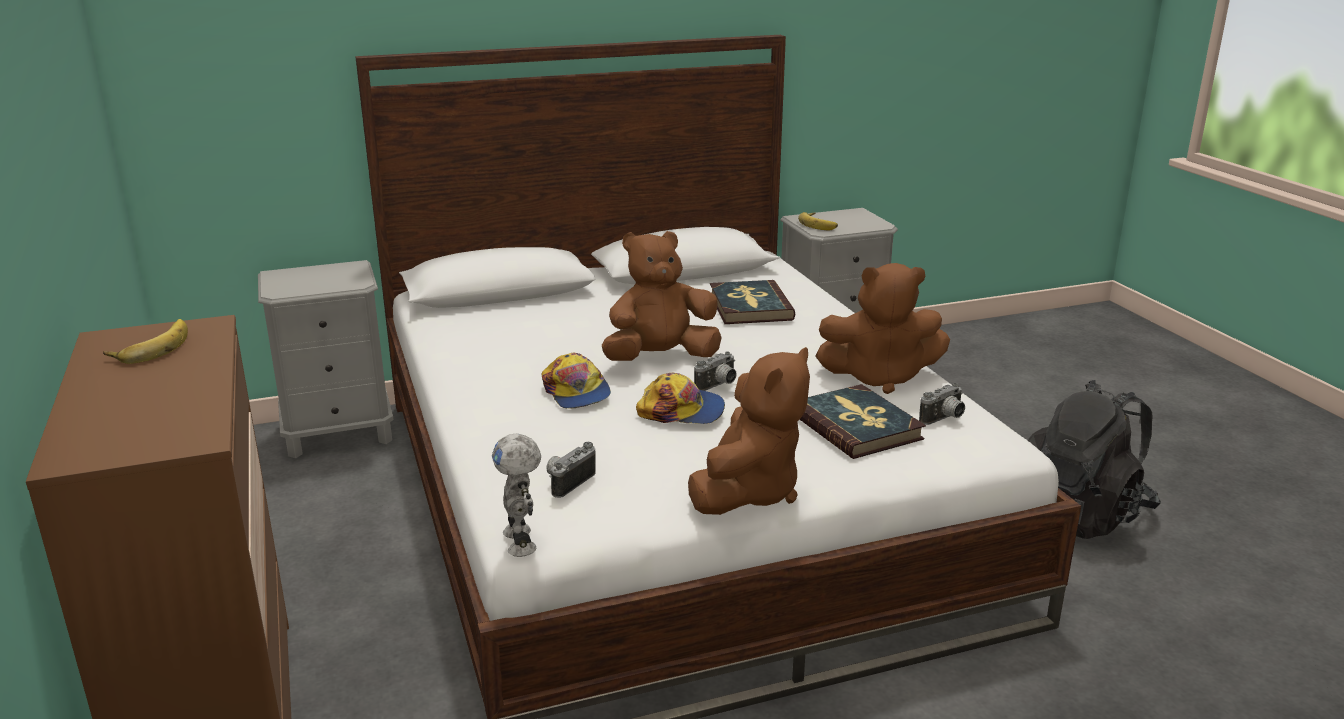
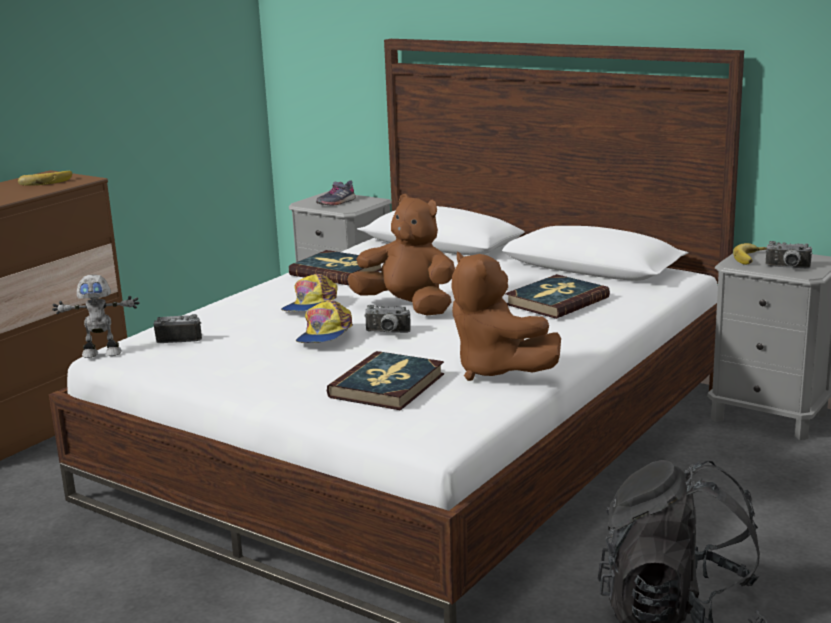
camera: 55 degrees right, 5 degrees down
(317, 280) = (336, 202): none -> grey shoe
(489, 353) = (337, 272): none -> book
(522, 541) = (102, 353): toy robot -> toy robot turned 135 degrees counterclockwise
(682, 410) = (325, 334): cap -> cap turned 45 degrees clockwise
(748, 491) = (238, 385): brown plush toy -> none
(944, 419) = (451, 408): camera -> camera (787, 268)

